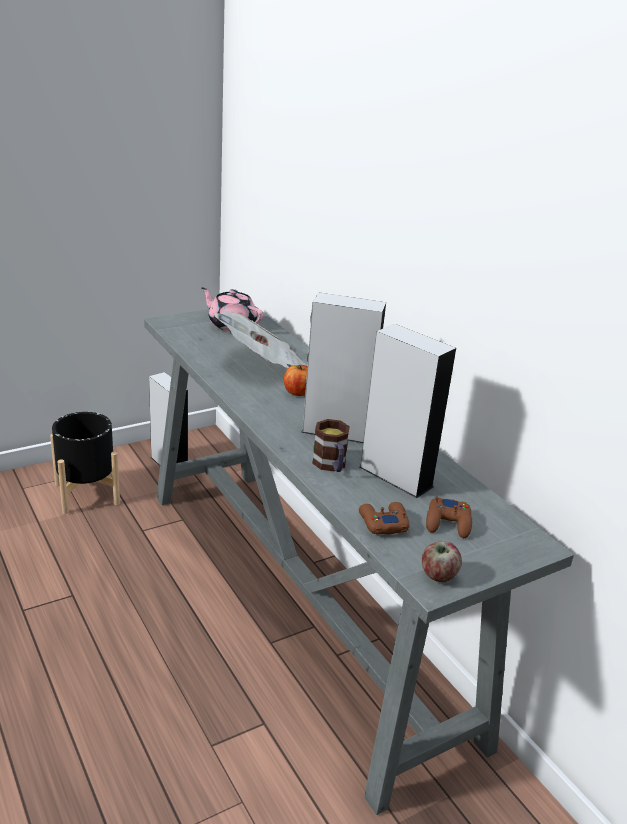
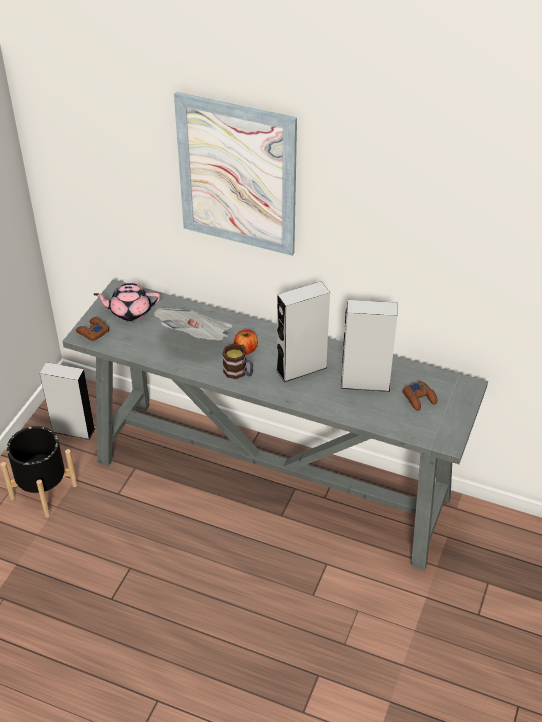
camera: 35 degrees left, 15 degrees up
(331, 466) = (327, 397): mug -> mug (239, 373)
(361, 159) = (237, 175): none -> picture
(383, 523) = (391, 419): brown game controller -> brown game controller (92, 332)
(438, 575) = (445, 434): apple -> none

